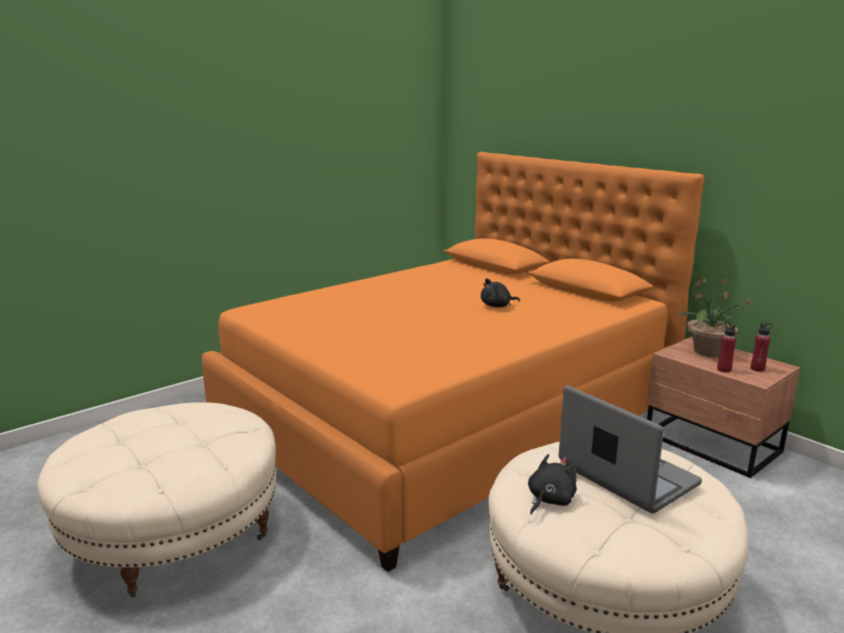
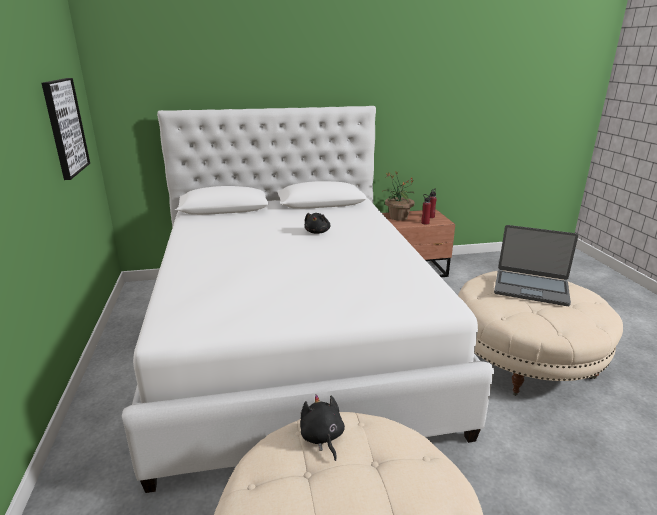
camera: 60 degrees left, 5 degrees up
(376, 155) = (65, 127): none -> picture
(448, 419) = (293, 340): orange bed -> white bed
(549, 500) = (546, 319): black plush toy -> black plush toy (322, 437)
(626, 475) = (531, 288): laptop -> laptop turned 150 degrees counterclockwise

